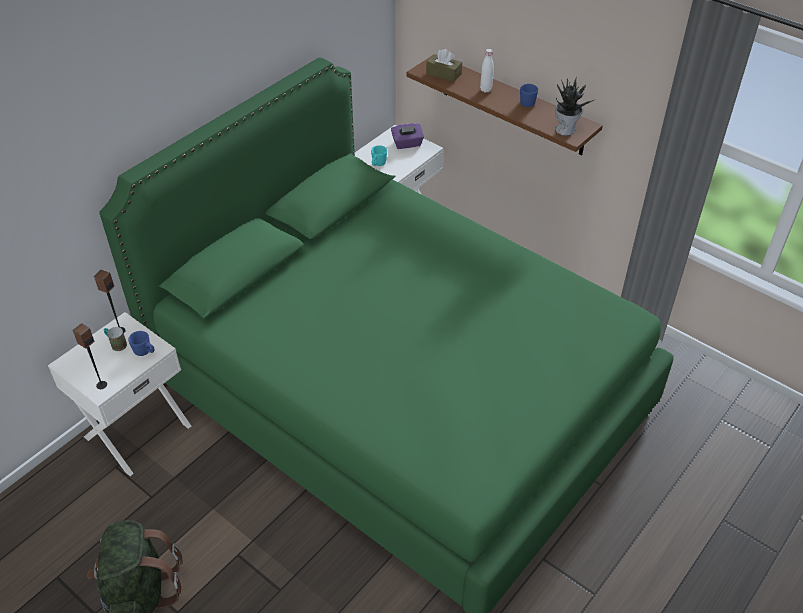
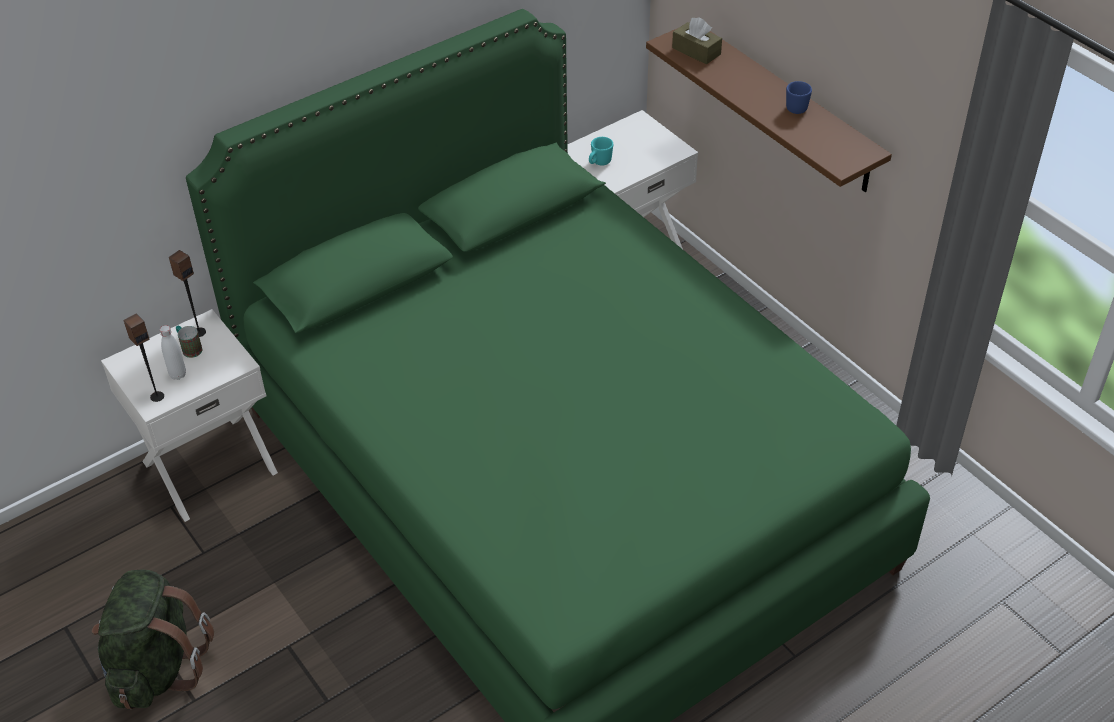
camera: 15 degrees right, 0 degrees up
(145, 352) = (221, 364): blue mug -> none
(407, 144) = (649, 140): purple tissue box -> none
(485, 90) = (746, 81): white bottle -> white bottle (178, 374)
(566, 129) = (836, 153): potted plant -> none

